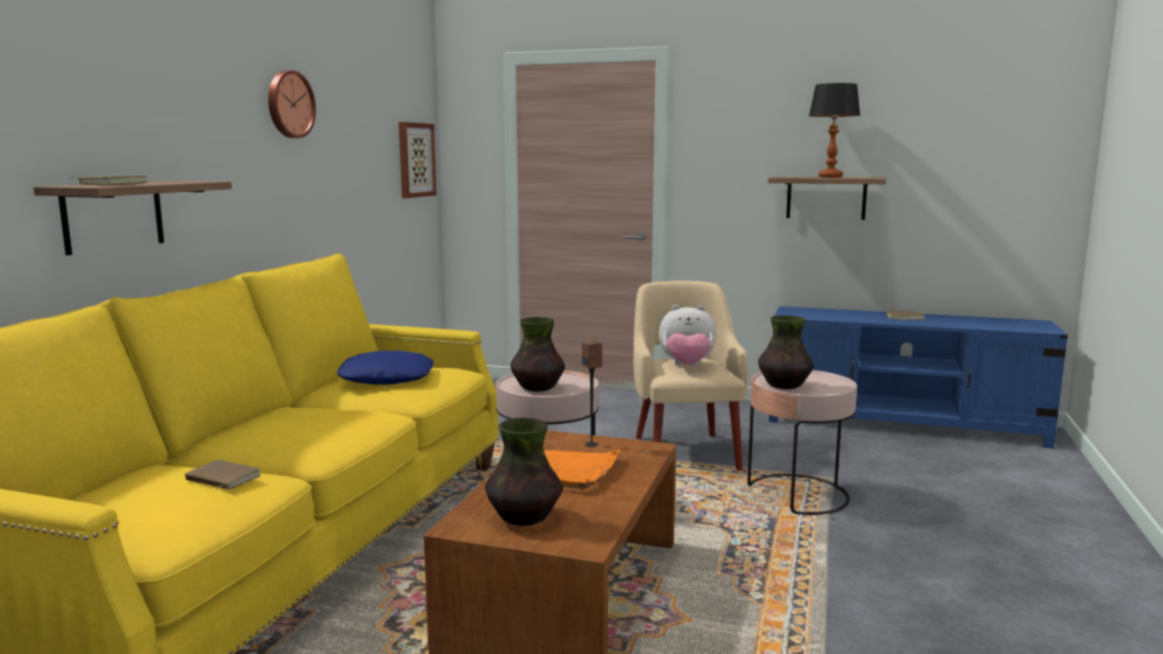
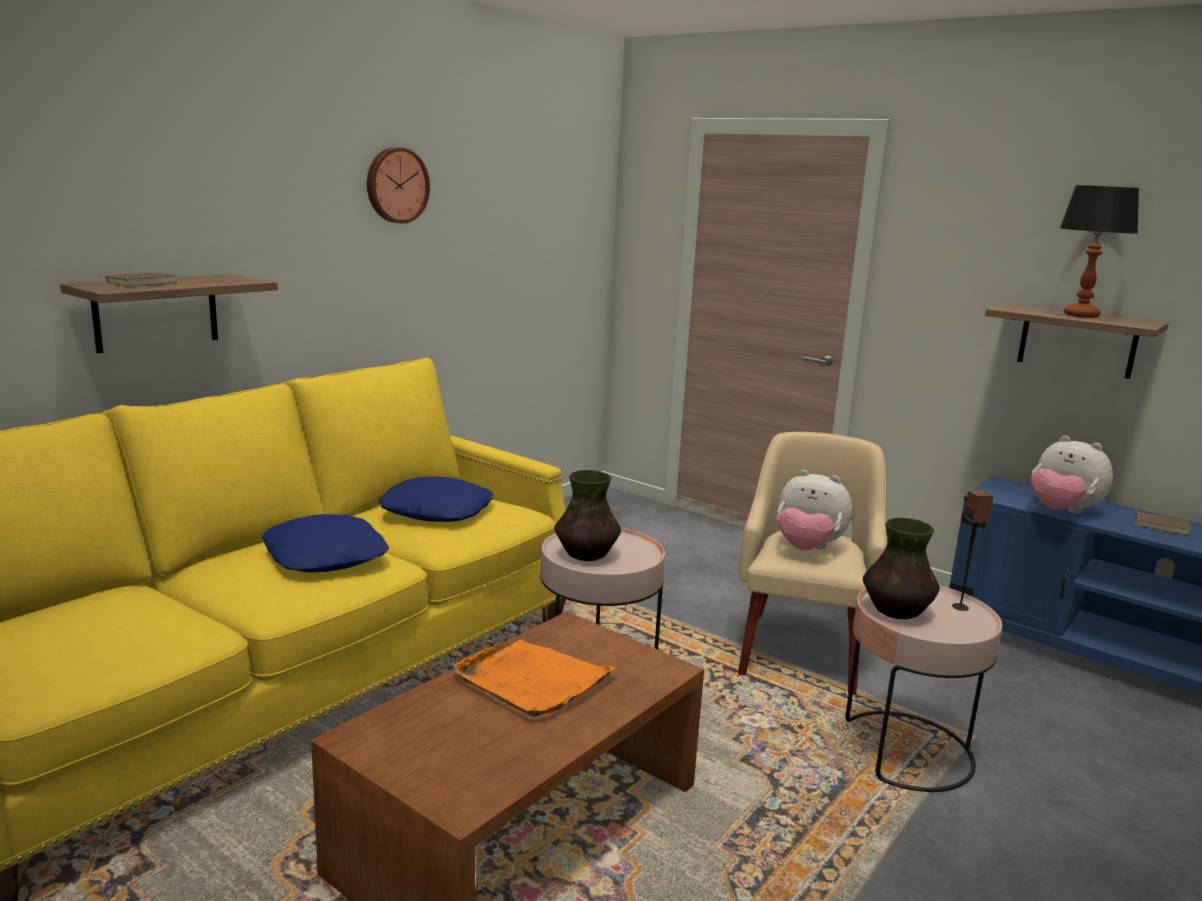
camera: 20 degrees right, 5 degrees up
(221, 479) = (152, 624): brown book -> none
(325, 417) = (326, 556): none -> blue pillow
(415, 160) = (575, 242): picture -> none
(524, 518) = (432, 744): vase -> none
(591, 444) = (602, 647): speaker -> speaker (960, 607)
(841, 318) = (1062, 512): none -> plush toy

